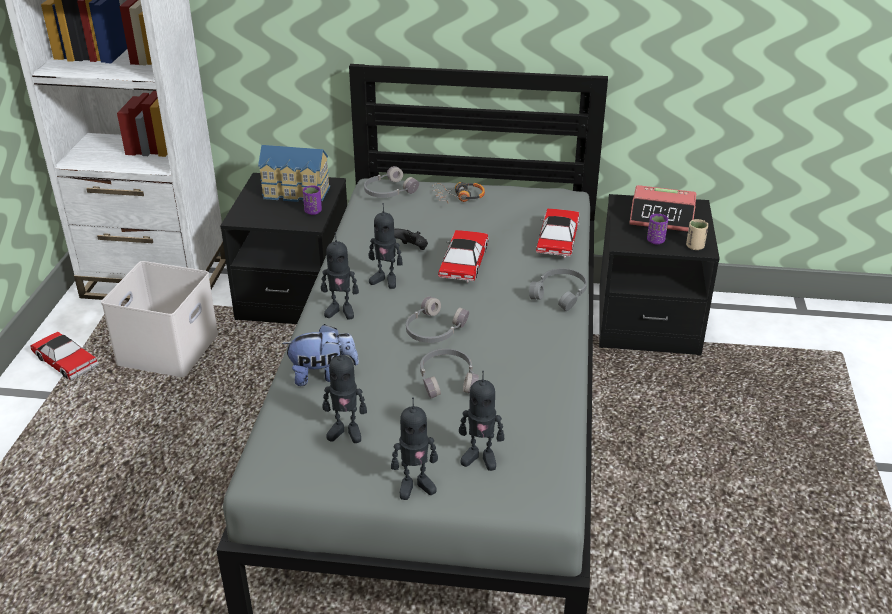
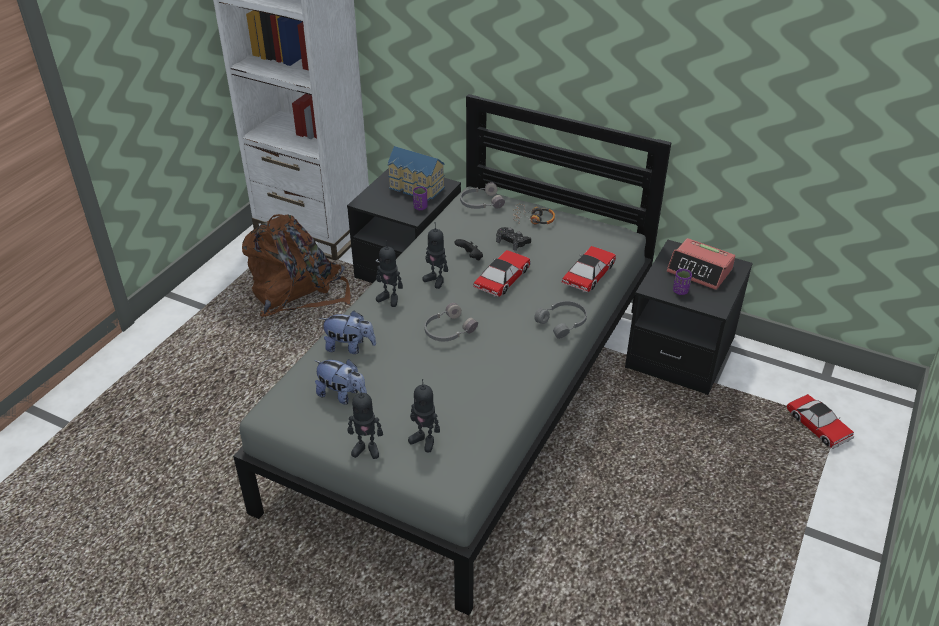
camera: 20 degrees right, 5 degrees up
(66, 362) = (225, 284): toy car -> toy car (818, 426)
(169, 351) = (298, 292): white storage box -> brown backpack
(346, 432) = (342, 395): toy robot -> plush toy
(448, 379) = (436, 373): grey headphones -> none
(450, 224) = (512, 241): none -> black game controller
(695, 246) = (711, 304): beige cup -> none

